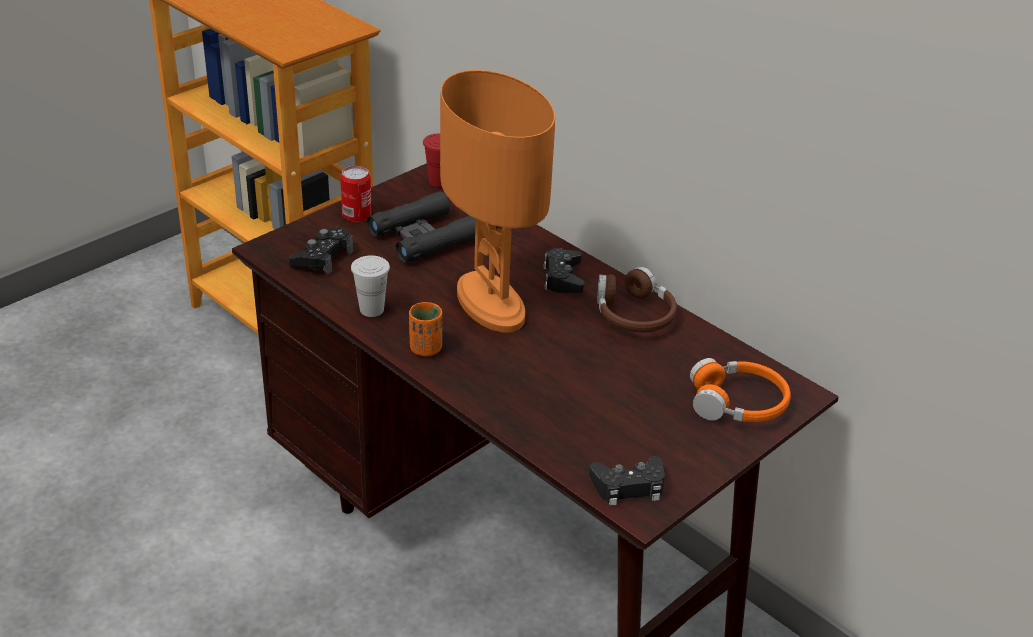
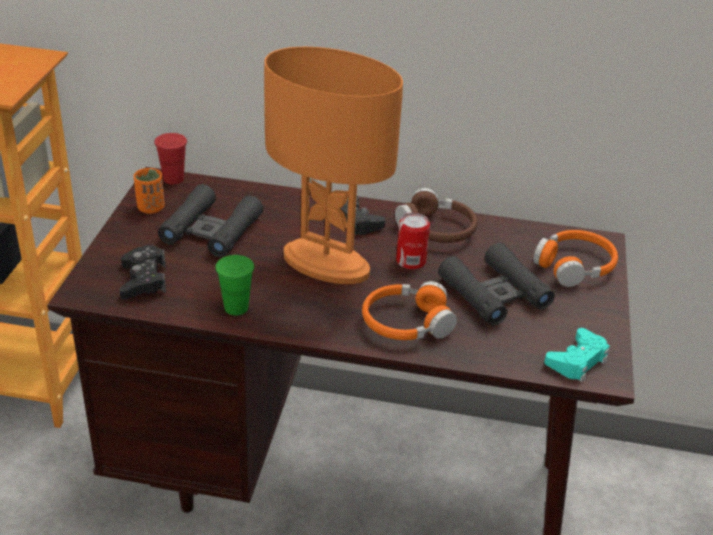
camera: 35 degrees left, 0 degrees up
(357, 215) = (133, 232): can -> can (411, 261)
(371, 309) = (236, 308): white cup -> green cup
(425, 349) = (316, 321): orange cup -> orange cup (151, 208)
(503, 383) = (406, 323): none -> orange headphones
(620, 393) = (494, 293): none -> black binoculars
(628, 486) = (577, 361): black game controller -> turquoise game controller

